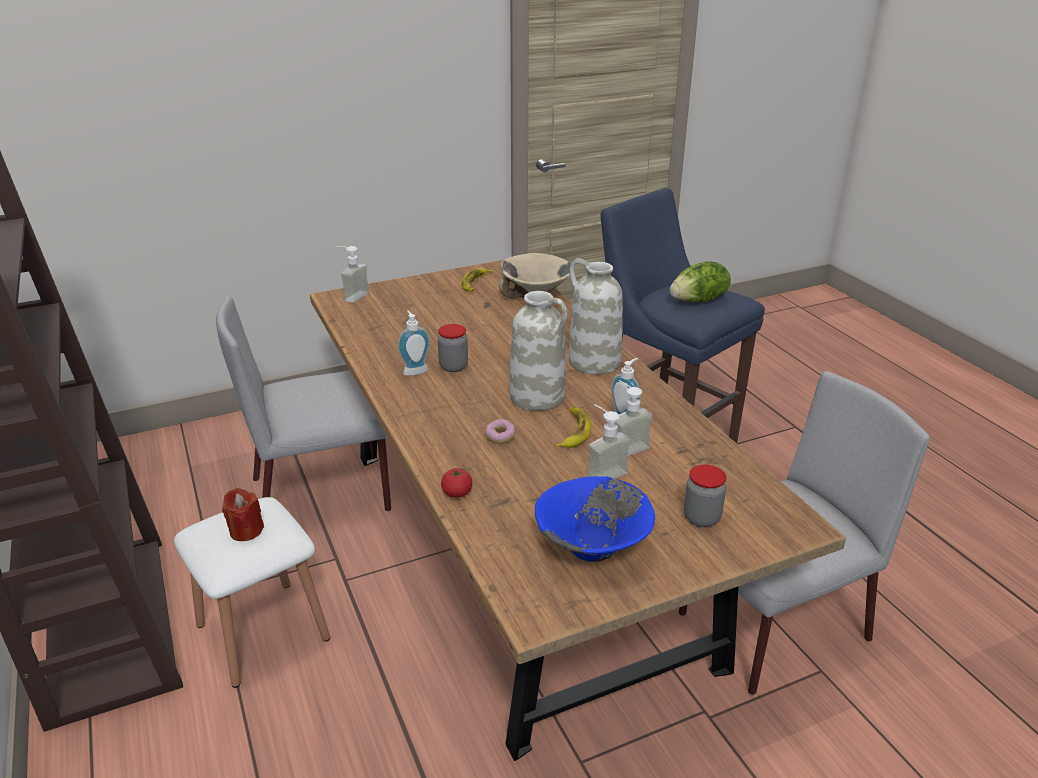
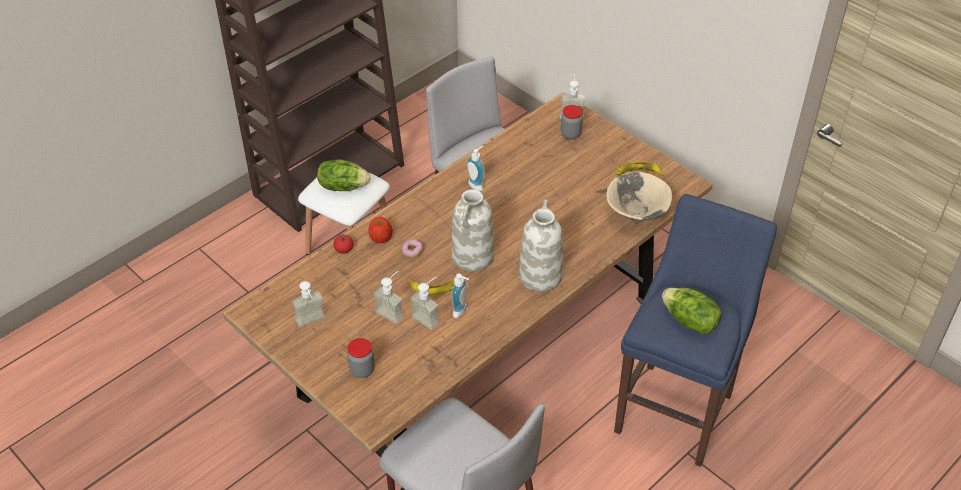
camera: 70 degrees right, 15 degrees up
(246, 530) = (343, 186): red candle -> lettuce
(453, 367) = (492, 202): jar -> jar (570, 134)
(454, 457) = (380, 237): none -> apple
(591, 549) = (312, 323): blue bowl -> soap dispenser

